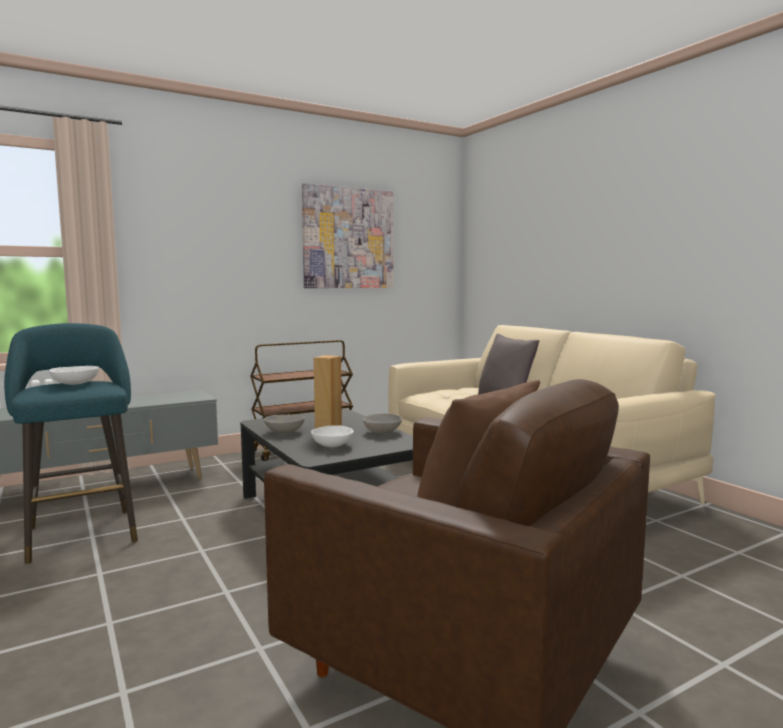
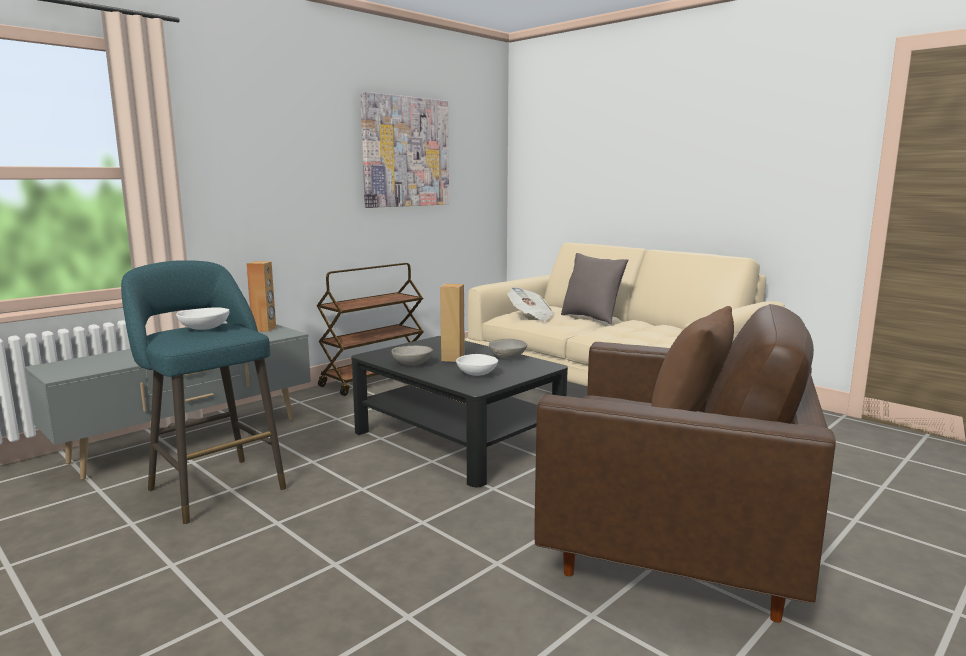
camera: 15 degrees left, 5 degrees up
(186, 393) = (264, 329): none -> brown speaker
(444, 396) = (531, 316): none -> newspaper

